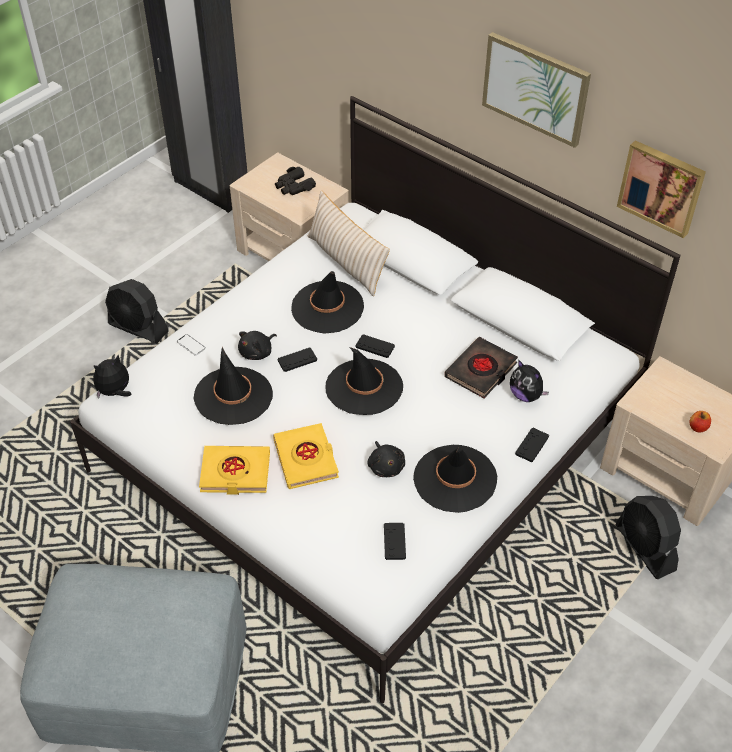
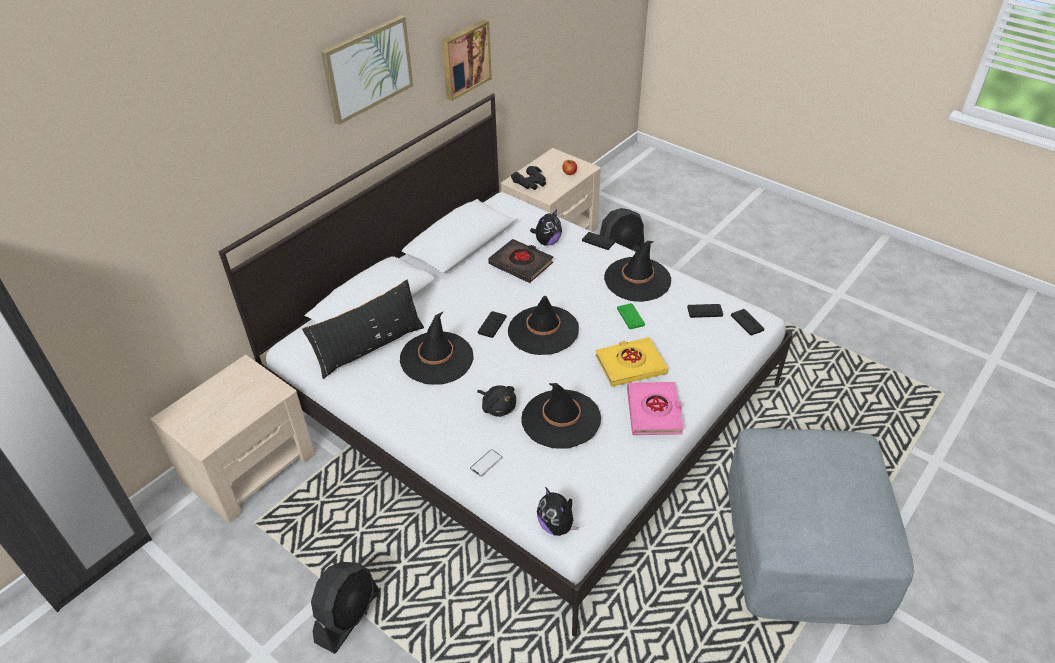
camera: 90 degrees left, 5 degrees down
(235, 473) = (654, 412): yellow book -> pink book
(294, 187) = (225, 399): black binoculars -> black binoculars (530, 183)
(297, 360) = (509, 376): black game controller -> black game controller (747, 322)
(346, 262) = (370, 347): beige pillow -> black pillow
(386, 466) = (630, 317): black plush toy -> green game controller

